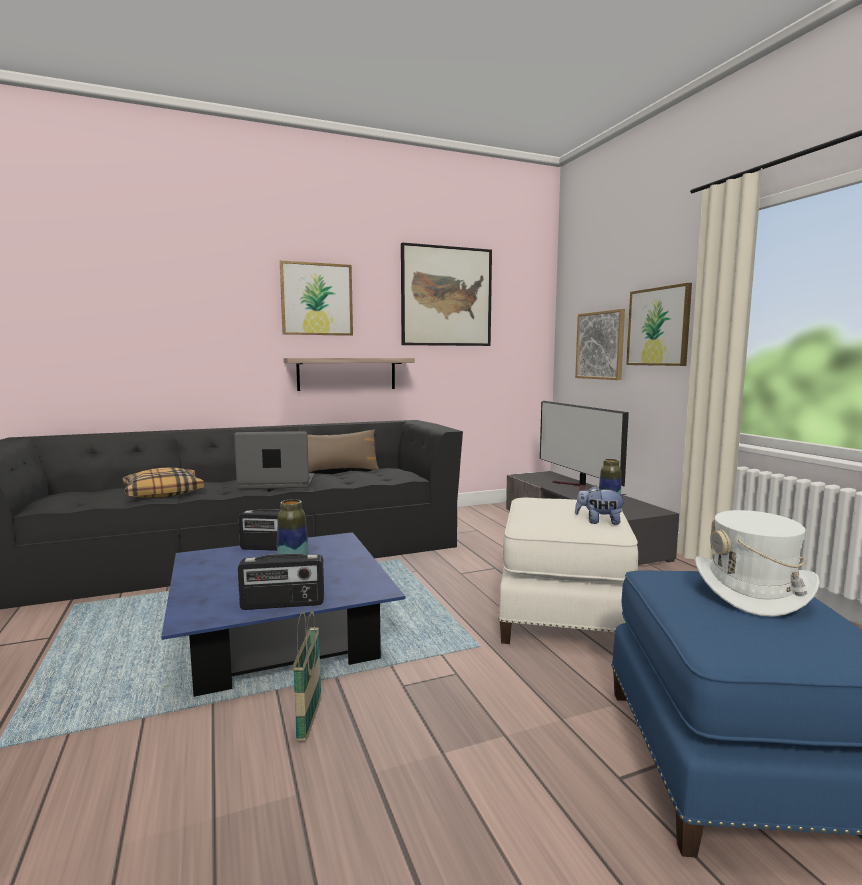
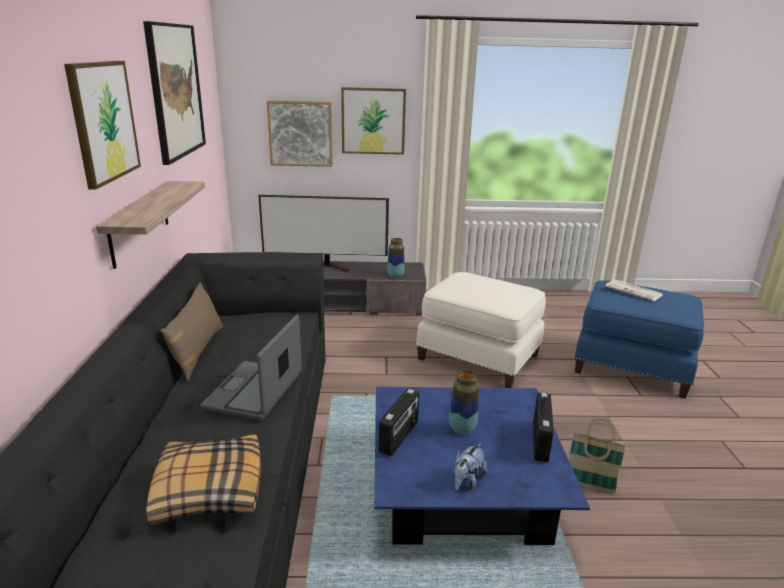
camera: 70 degrees left, 15 degrees up
(599, 522) = (511, 287): plush toy -> plush toy (467, 481)
(752, 591) = (634, 291): white hat -> newspaper

